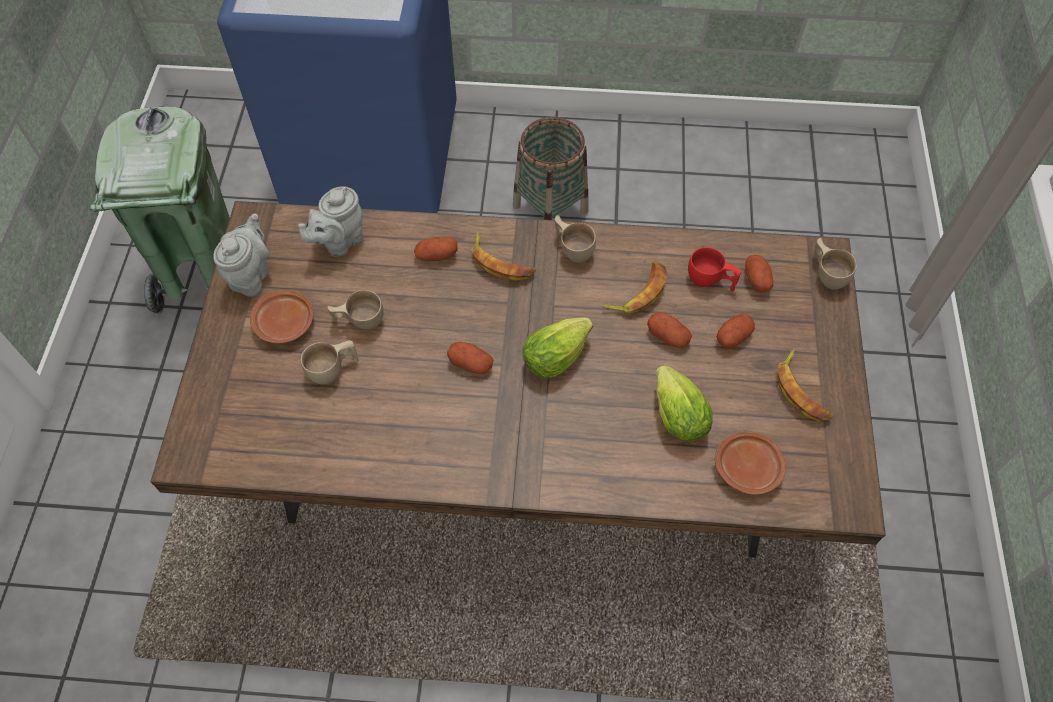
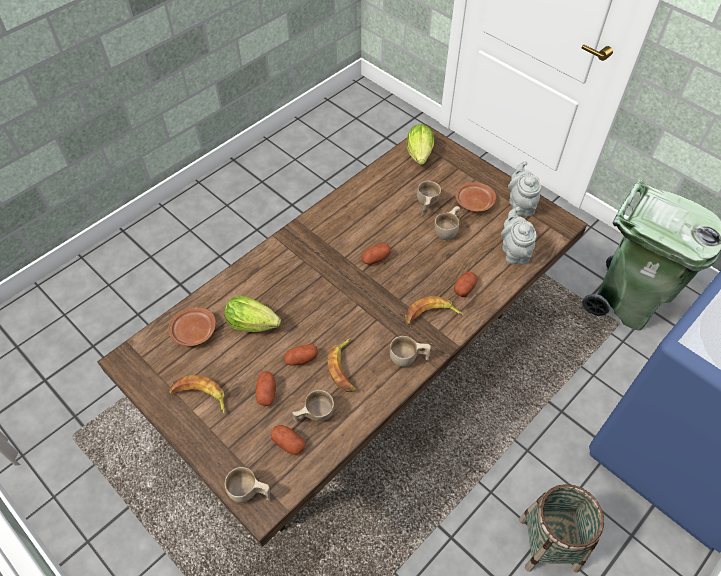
camera: 130 degrees right, 5 degrees down
(251, 275) = (520, 204): grey teapot -> grey teapot turned 150 degrees counterclockwise
(559, 355) = (342, 299): lettuce -> lettuce (419, 156)
(710, 281) = (313, 415): red cup -> beige cup

